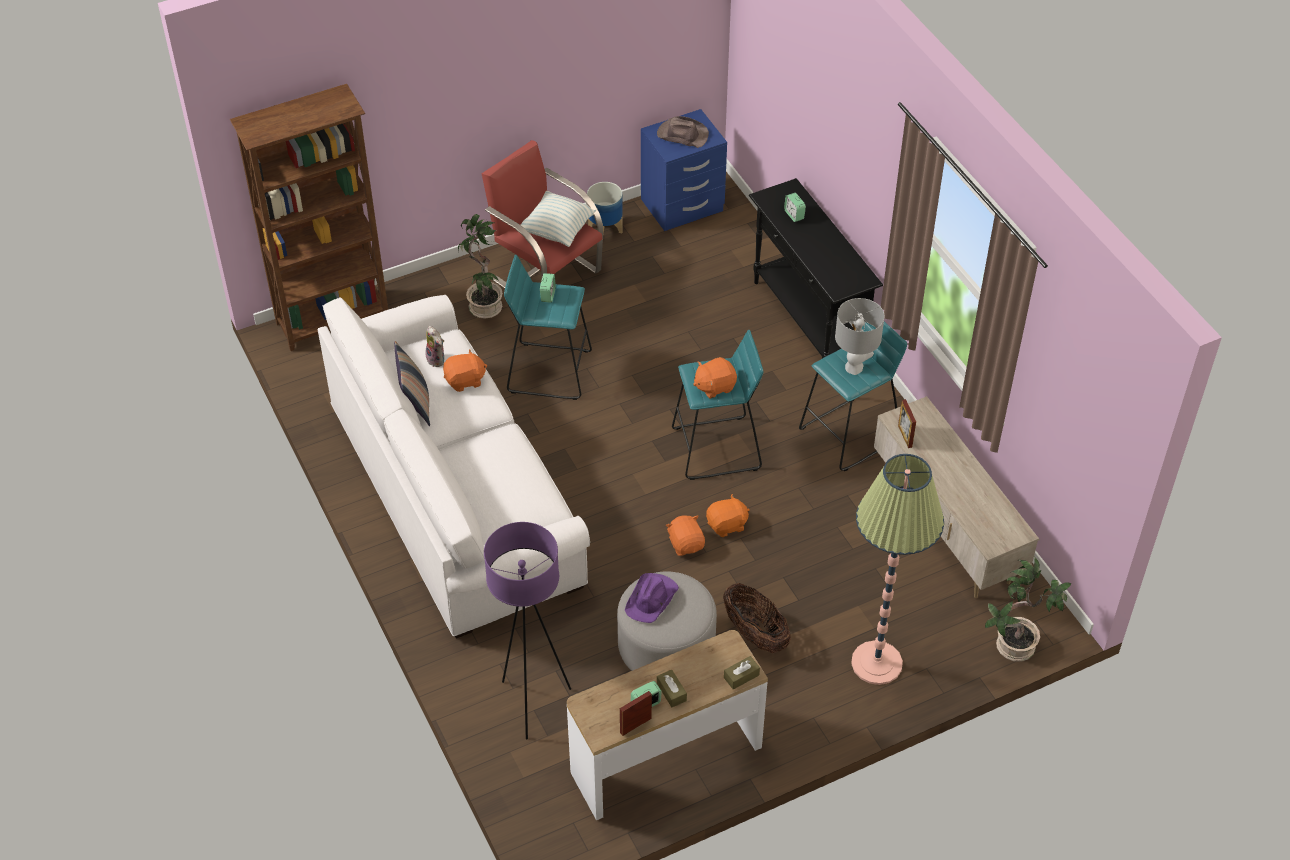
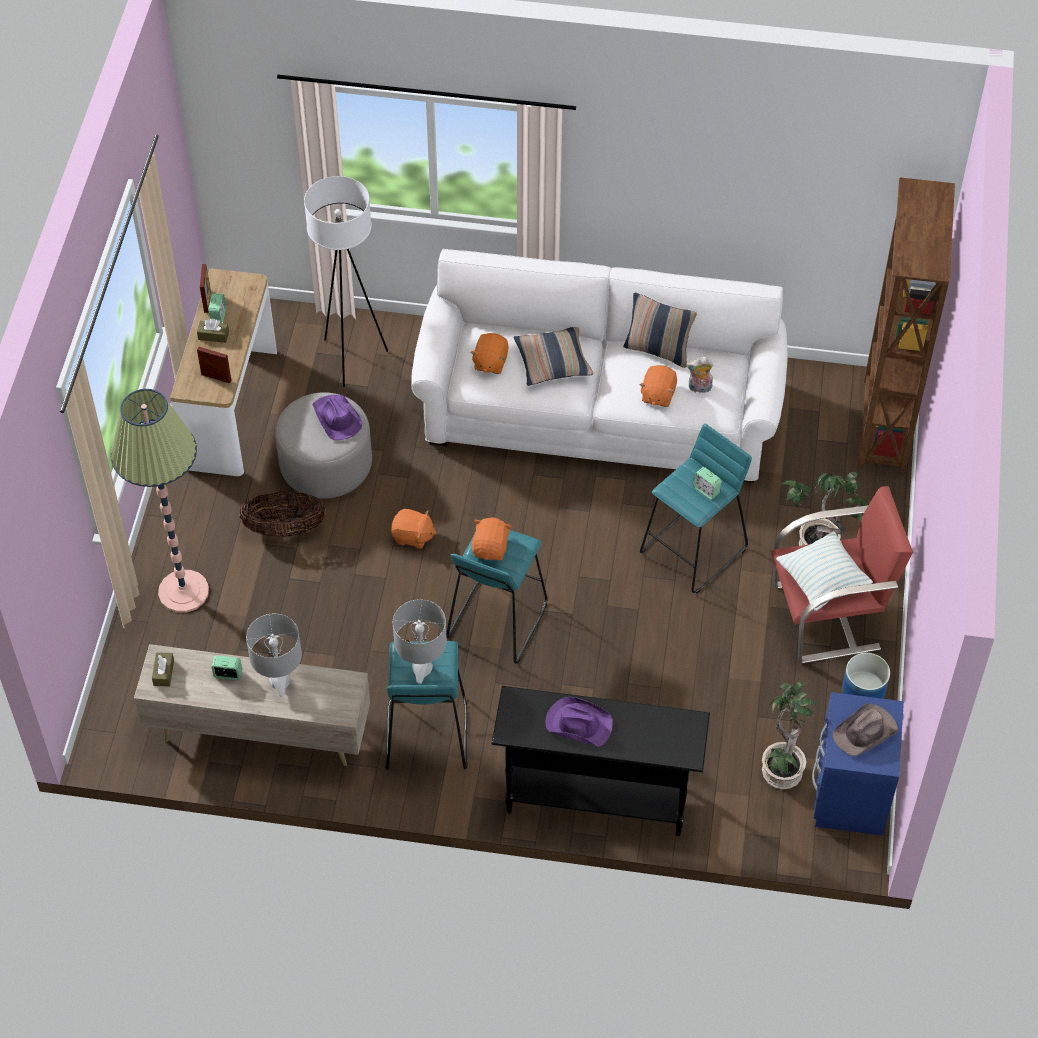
camera: 125 degrees right, 5 degrees up
(483, 462) = (553, 362): none -> pillow
(532, 703) = (351, 358): purple floor lamp -> white floor lamp
(727, 525) = (407, 576): orange plush toy -> orange plush toy (490, 362)
(741, 676) = (186, 382): brown tissue box -> brown tissue box (163, 673)
(794, 215) = (647, 731): alarm clock -> alarm clock (228, 674)
(823, 249) = (578, 723): none -> purple hat
(905, 436) = (326, 676): picture frame -> picture frame (216, 377)
(936, 460) = (279, 681): none -> grey table lamp
(1015, 647) = (105, 698): potted plant -> potted plant (780, 770)

